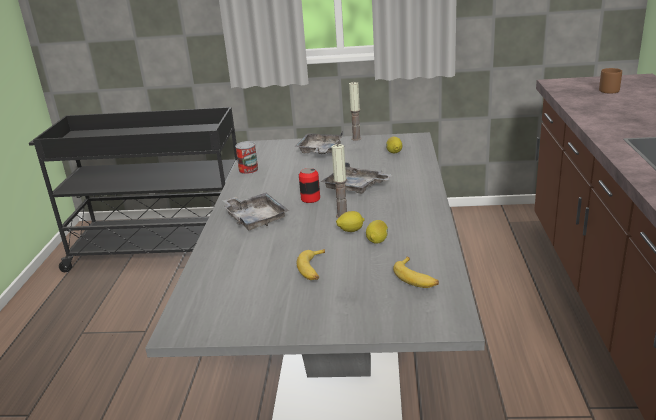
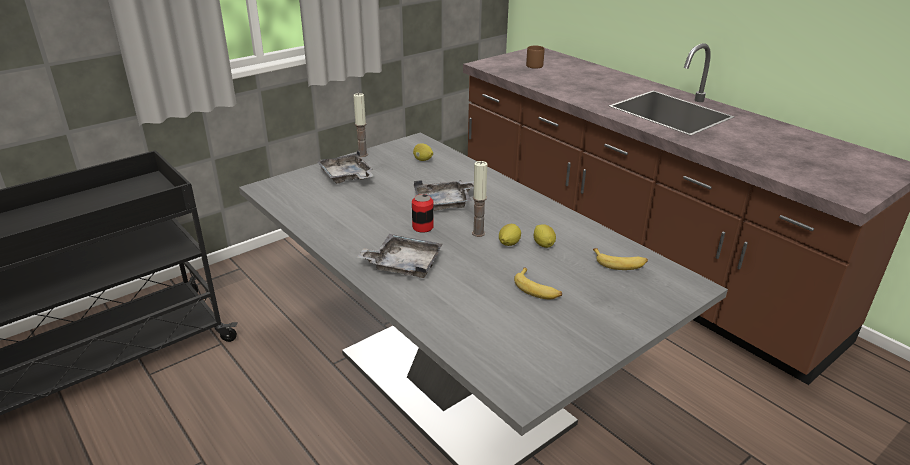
camera: 45 degrees left, 5 degrees up
(248, 170) = (304, 218): can -> none

